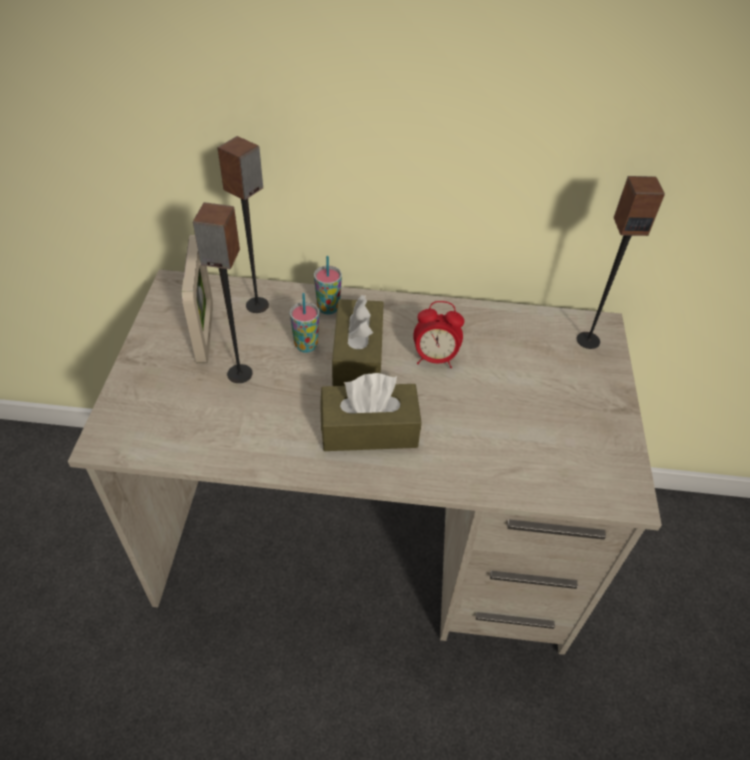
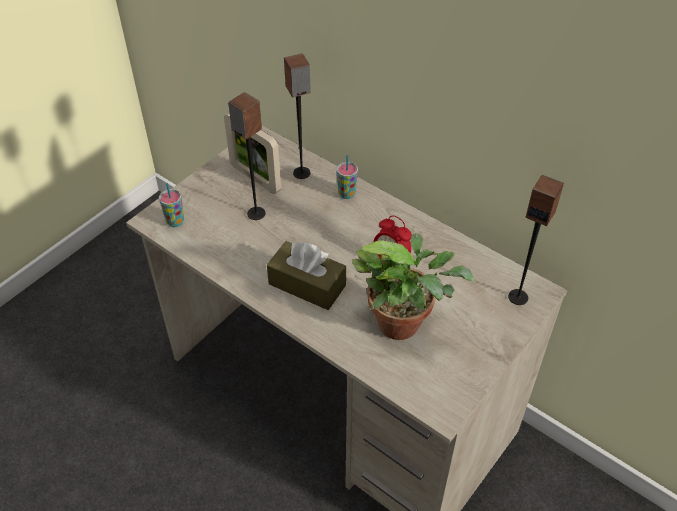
camera: 35 degrees right, 0 degrees up
(205, 333) = (255, 178): picture frame -> picture frame turned 105 degrees clockwise
(306, 345) = (311, 213): cup -> cup (175, 222)
(358, 356) = (339, 234): brown tissue box -> none
(509, 421) = (404, 323): none -> potted plant

